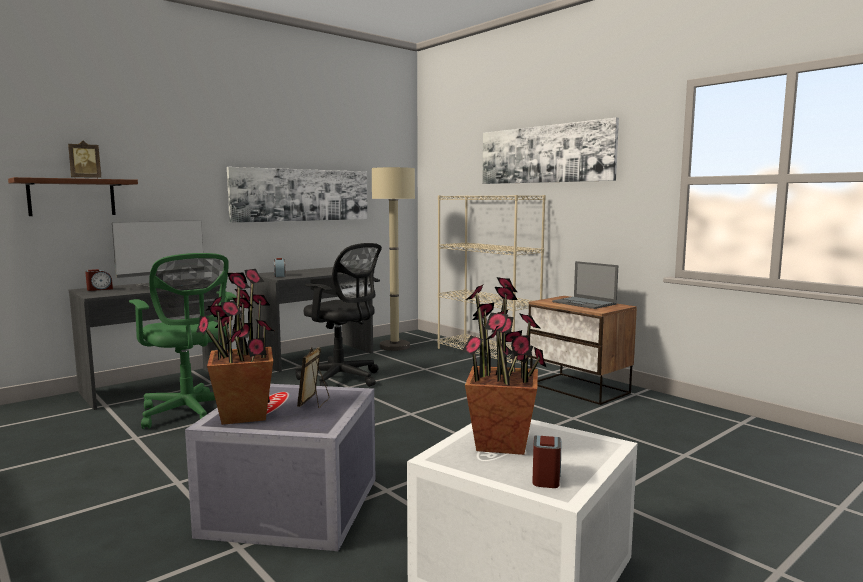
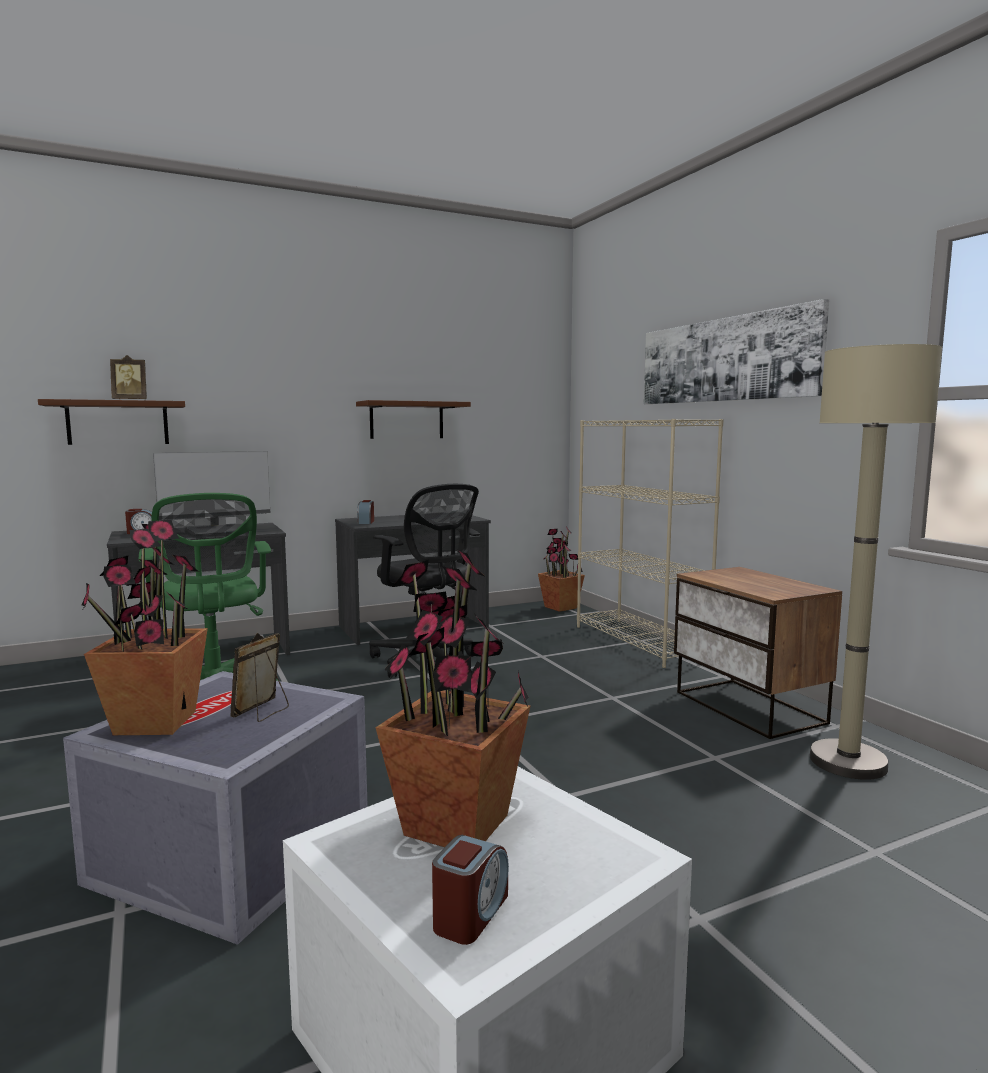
camera: 15 degrees right, 0 degrees up
(301, 195) = (406, 420): picture -> brown shelf
(394, 346) = (521, 620): beige floor lamp -> beige floor lamp (847, 762)
(417, 336) = (560, 607): none -> potted plant
(585, 303) = (760, 581): laptop -> none

